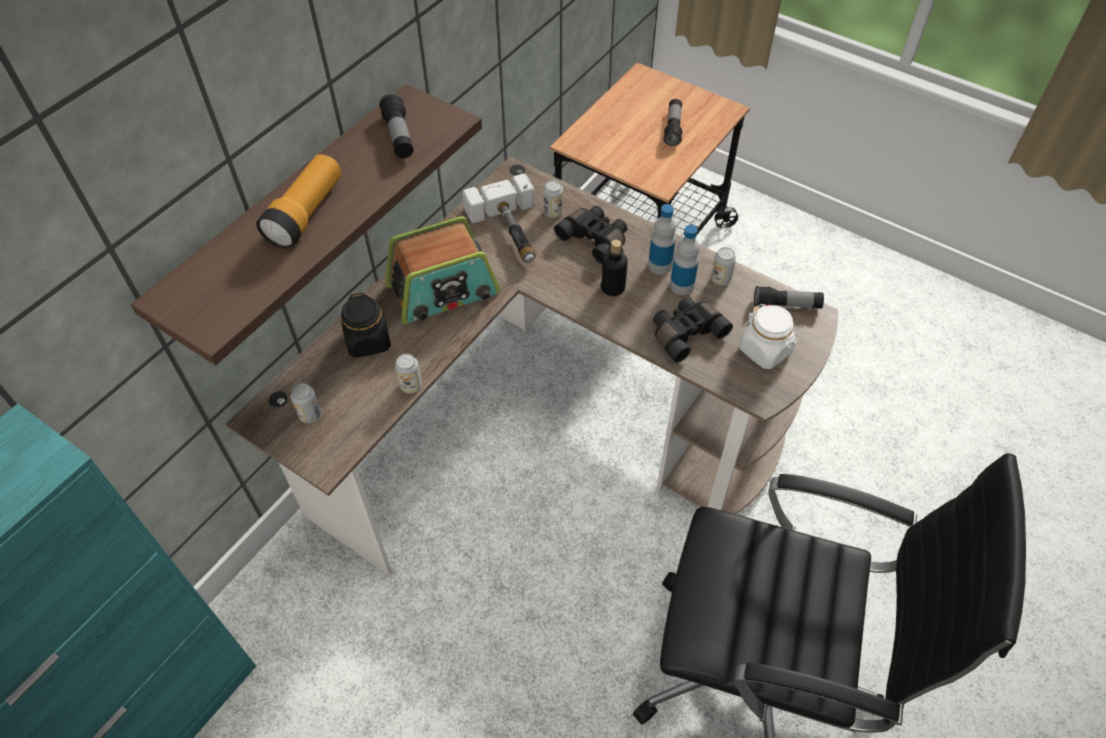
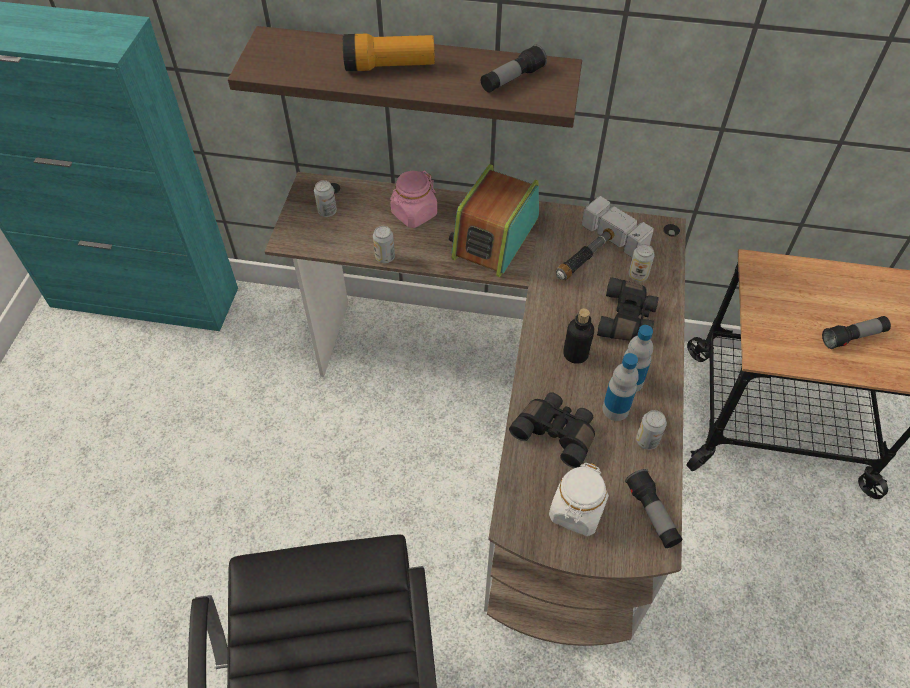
camera: 65 degrees right, 0 degrees up
(368, 341) = (414, 214): black jar -> pink jar
(443, 290) = (494, 237): radio -> radio turned 75 degrees clockwise

